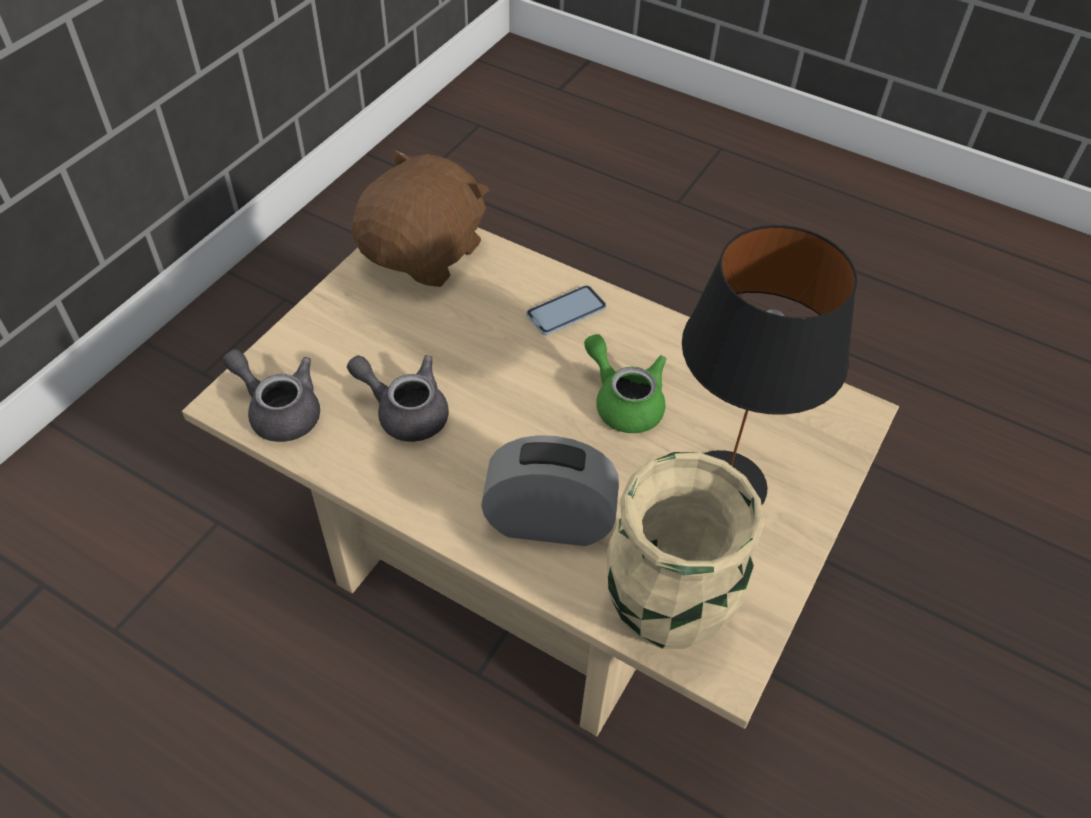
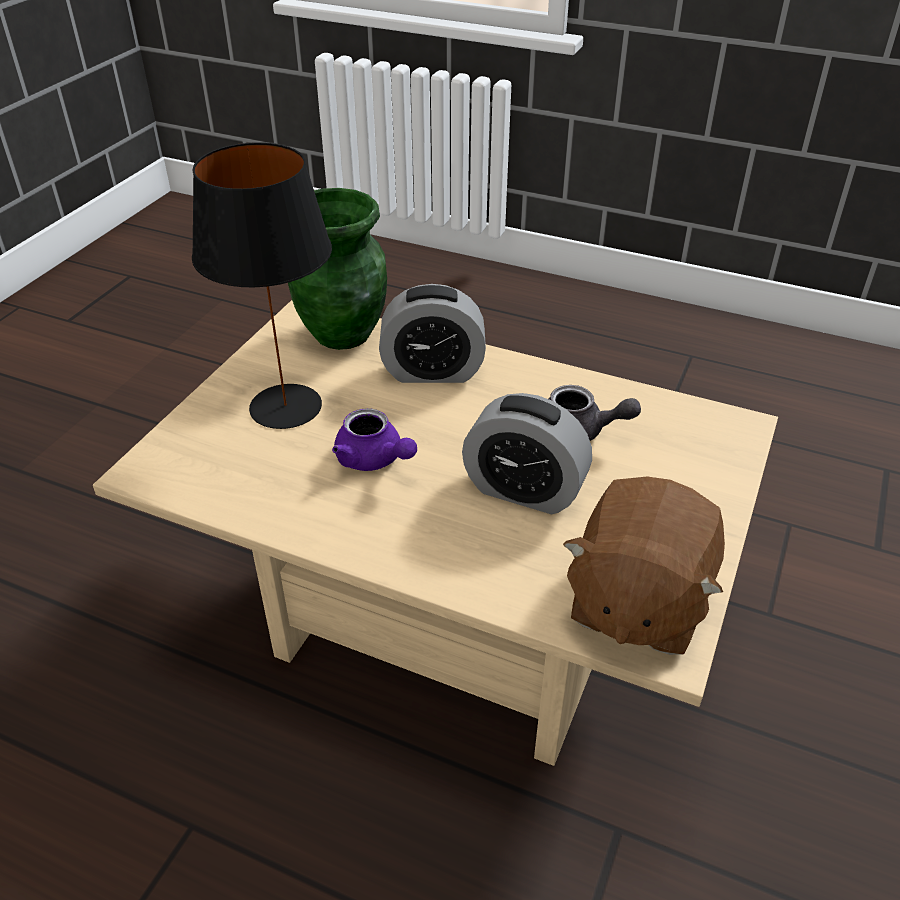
camera: 175 degrees right, 10 degrees down
(279, 410) = (692, 423): grey teapot -> none
(483, 353) = (524, 490): none -> alarm clock
(566, 311) = (443, 544): phone -> none
(623, 401) = (374, 460): green teapot -> purple teapot
(664, 613) = (344, 333): beige vase -> green vase

